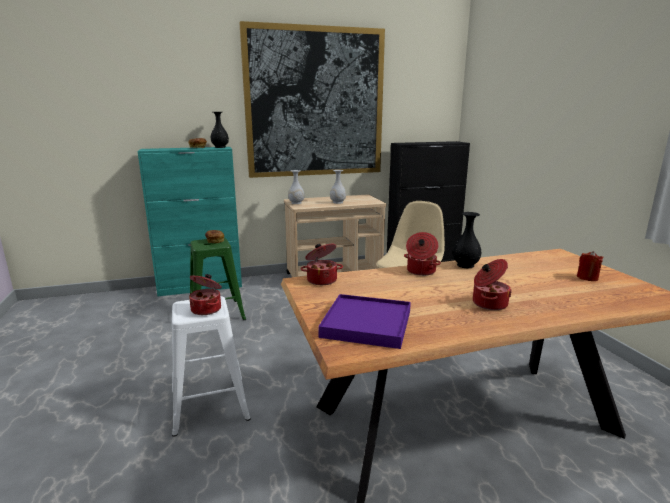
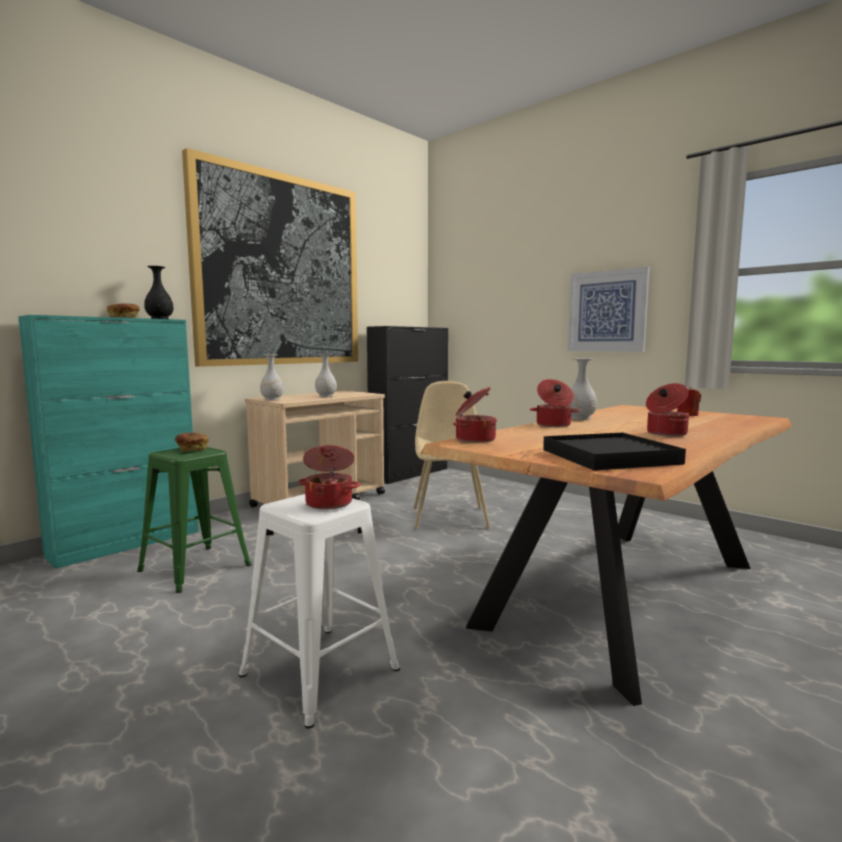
camera: 30 degrees left, 10 degrees down
(366, 324) = (609, 457): purple tray -> black tray
(465, 265) = (580, 418): black vase -> white vase
(594, 145) = (607, 311): none -> picture

